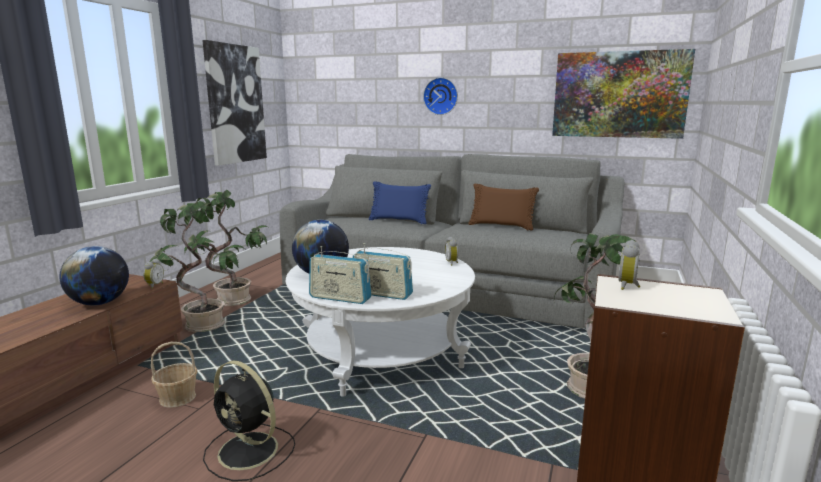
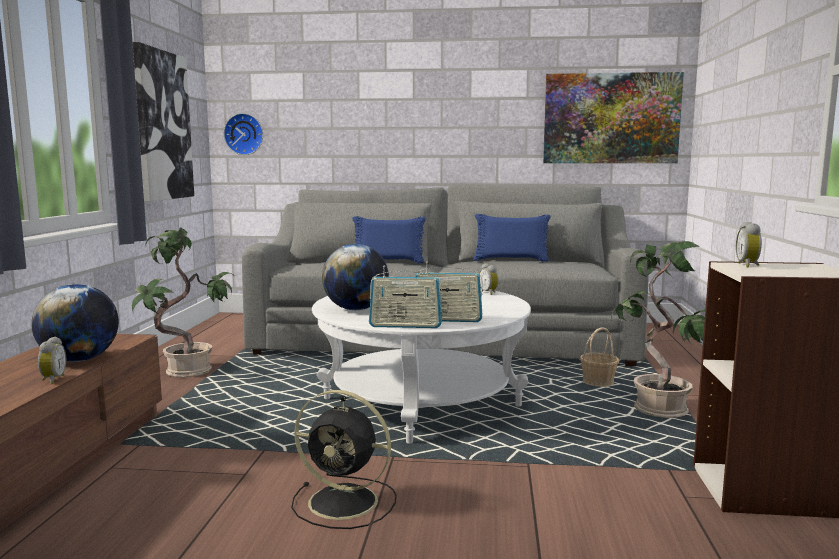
camera: 15 degrees left, 5 degrees down
(154, 285) = (132, 340): alarm clock -> alarm clock (52, 380)
(178, 398) = (207, 468): basket -> basket (598, 382)
(203, 325) = (172, 398): potted plant -> none
(441, 96) = (413, 120): wall clock -> wall clock (244, 134)
(501, 226) = (510, 260): brown pillow -> blue pillow

